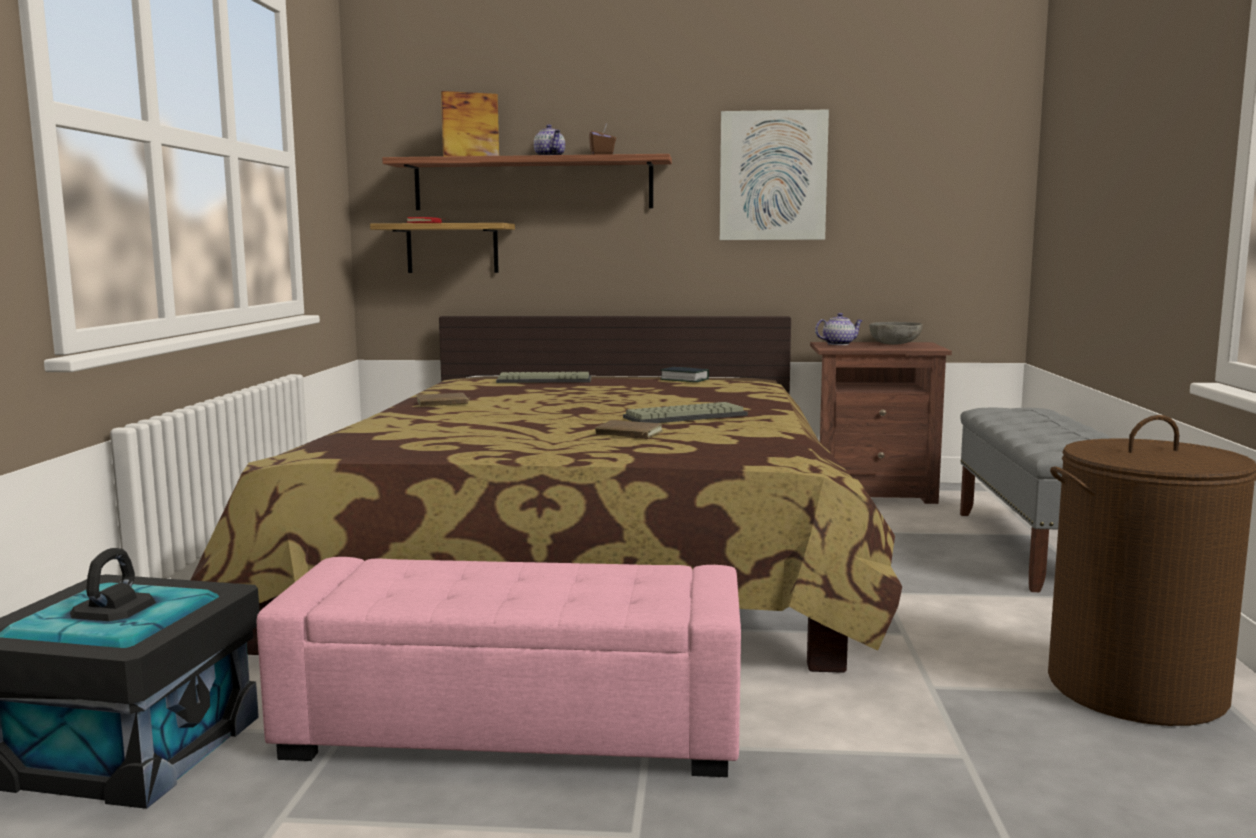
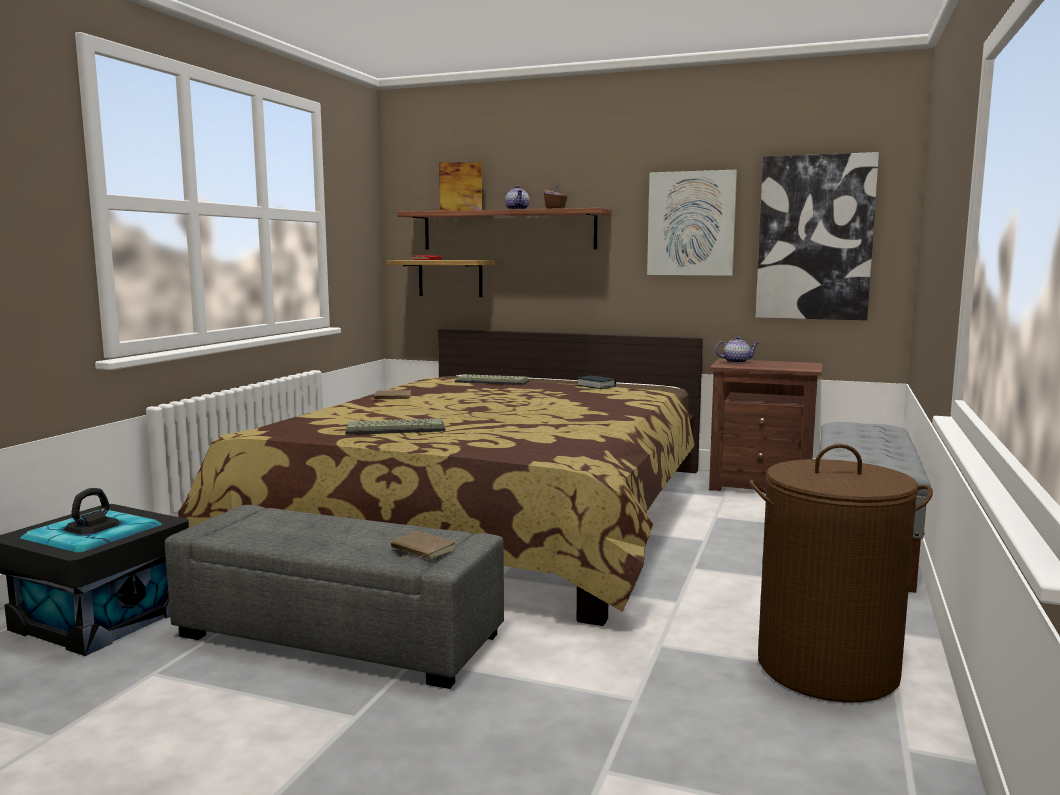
camera: 15 degrees right, 0 degrees up
(515, 727) = (339, 635): pink ottoman -> grey ottoman
(628, 434) = (482, 430): brown book -> brown book (421, 549)
(685, 416) = (546, 418): keyboard -> keyboard (396, 429)
(895, 344) = (785, 363): grey bowl -> none
(920, 193) = (815, 238): none -> picture

